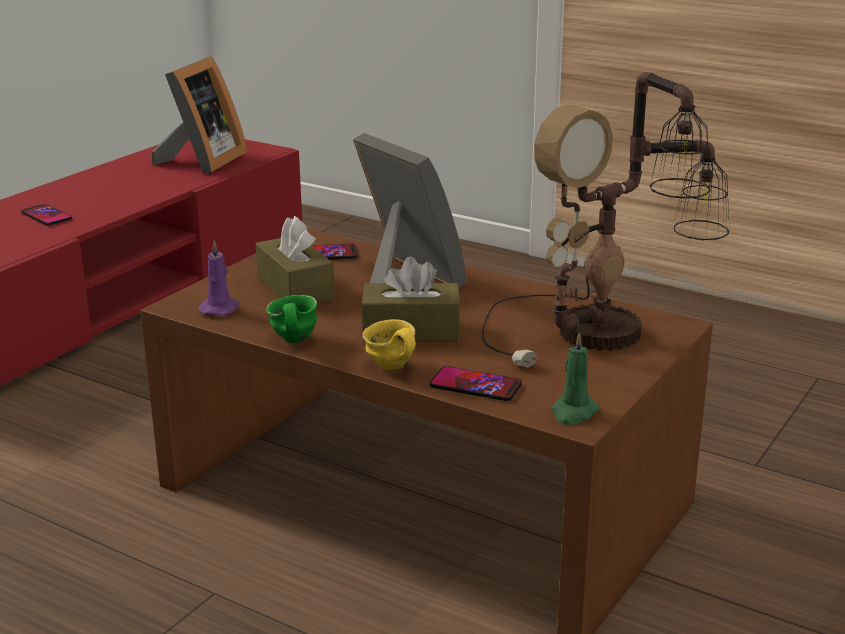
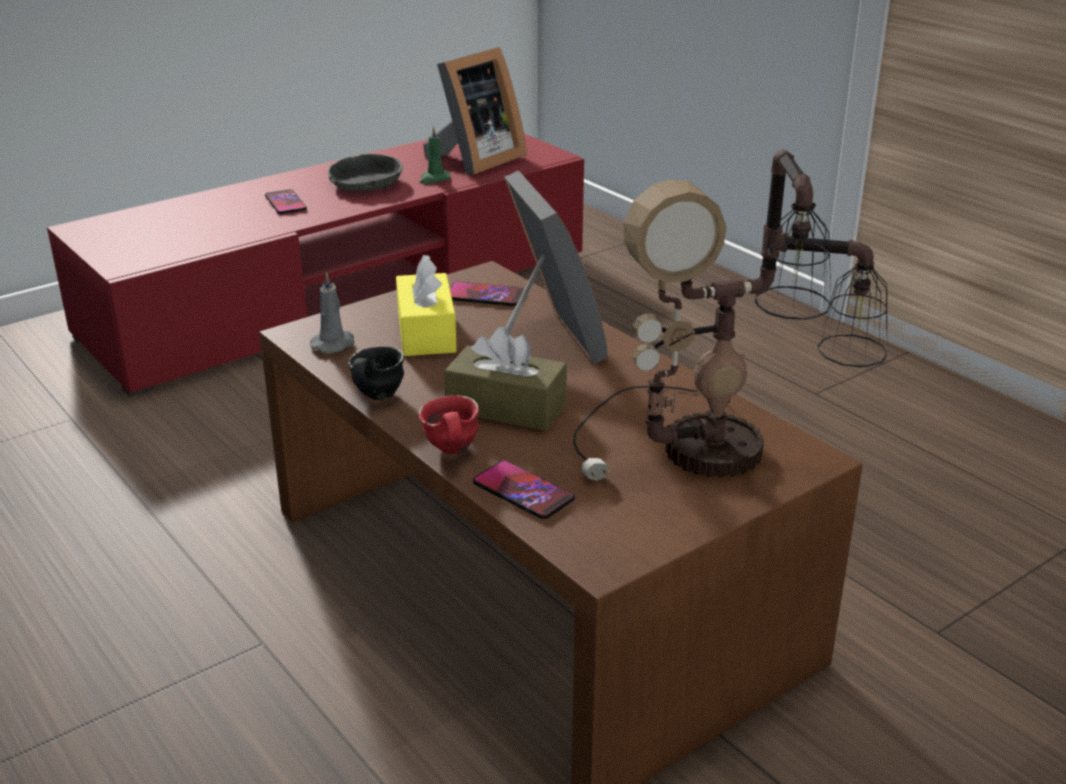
camera: 20 degrees right, 5 degrees up
(112, 191) = (365, 183): none -> grey bowl
(220, 308) = (334, 344): purple candle -> grey candle
(291, 341) = (373, 397): green mug -> black mug
(295, 288) = (426, 332): brown tissue box -> yellow tissue box
(390, 369) = (448, 452): yellow mug -> red mug
(574, 412) = (605, 550): green candle -> green candle (434, 179)

